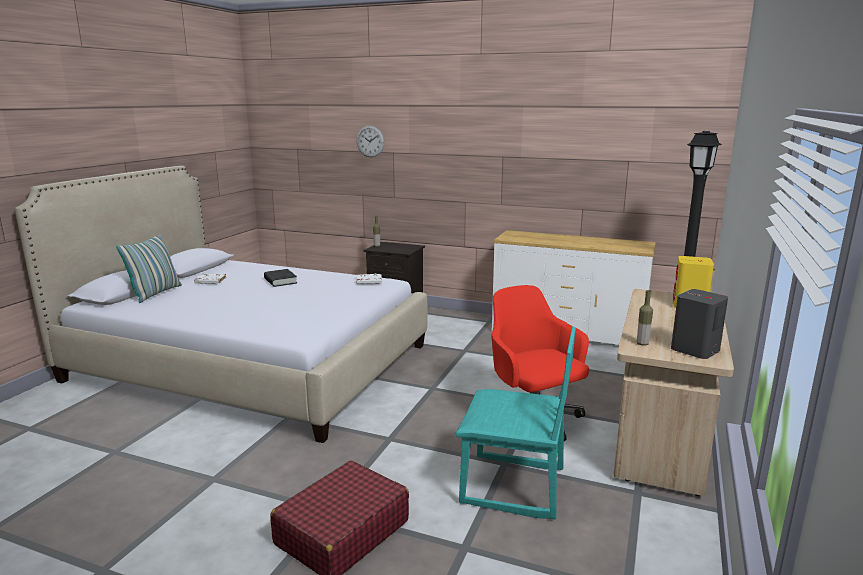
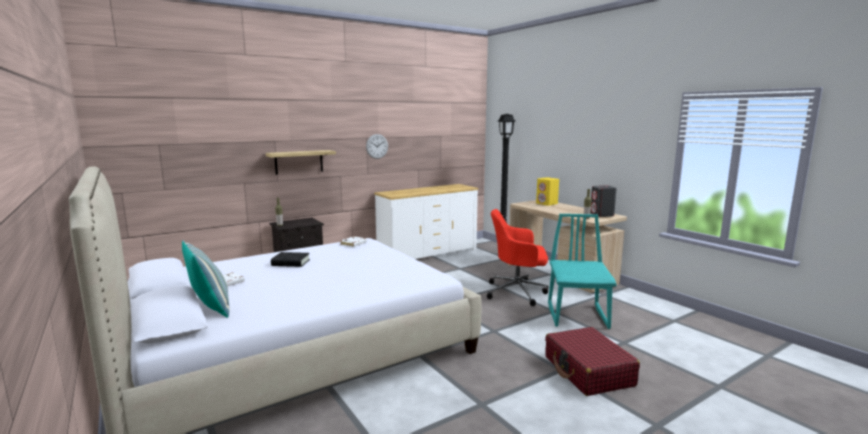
camera: 55 degrees left, 5 degrees down
(370, 141) = (251, 132): wall clock -> wall clock (377, 146)
(416, 179) = (299, 162): none -> shelf
(513, 487) = (578, 316): turquoise chair -> turquoise chair turned 45 degrees counterclockwise

